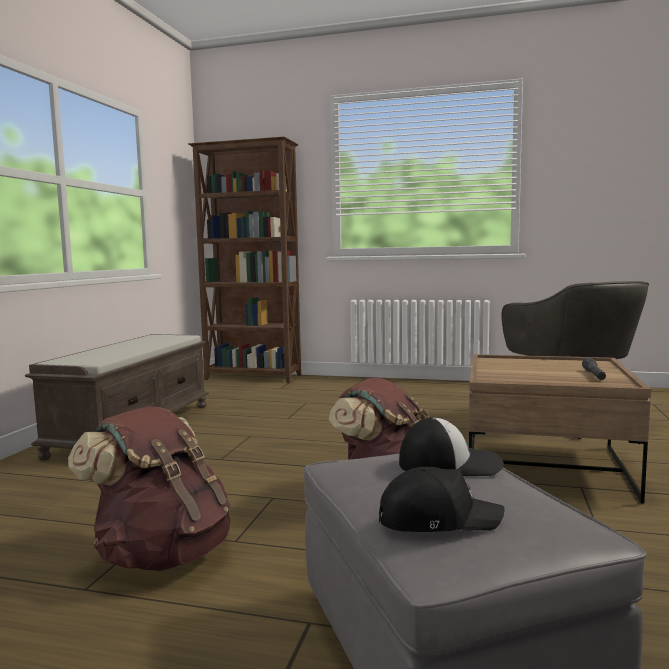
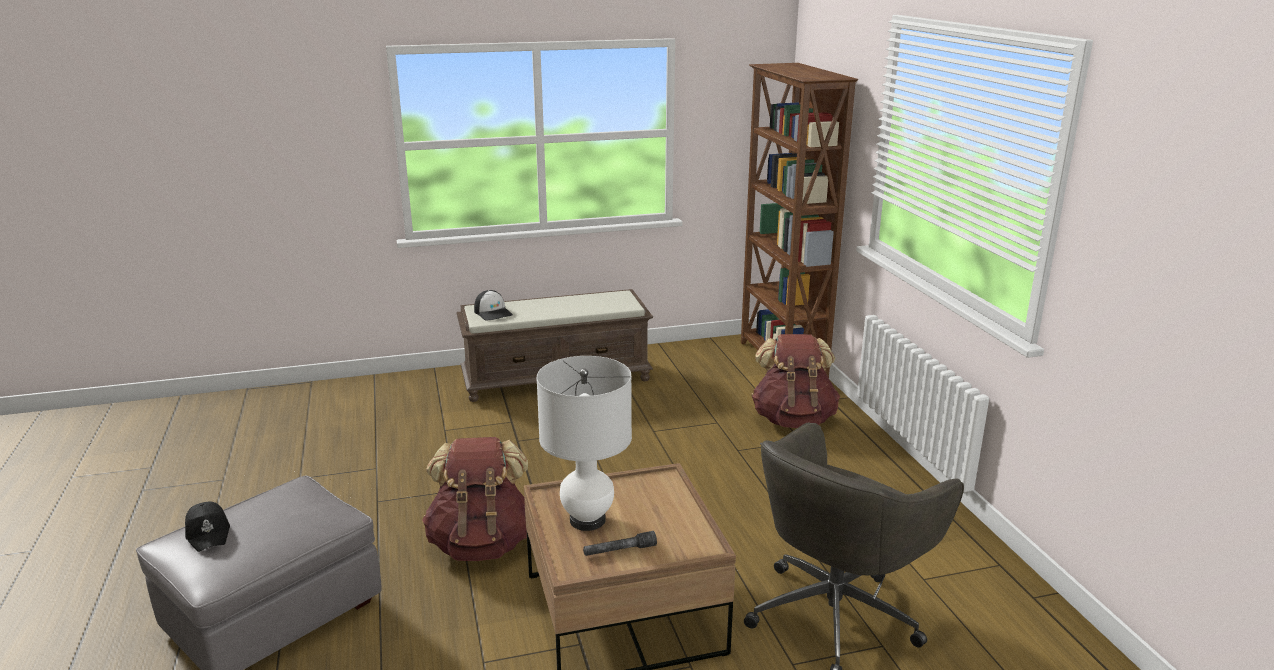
camera: 60 degrees right, 15 degrees up
(162, 554) = (348, 484): brown backpack -> brown backpack (793, 419)
(450, 464) = (300, 520): cap -> cap (493, 313)
(541, 377) = (587, 520): none -> white table lamp

